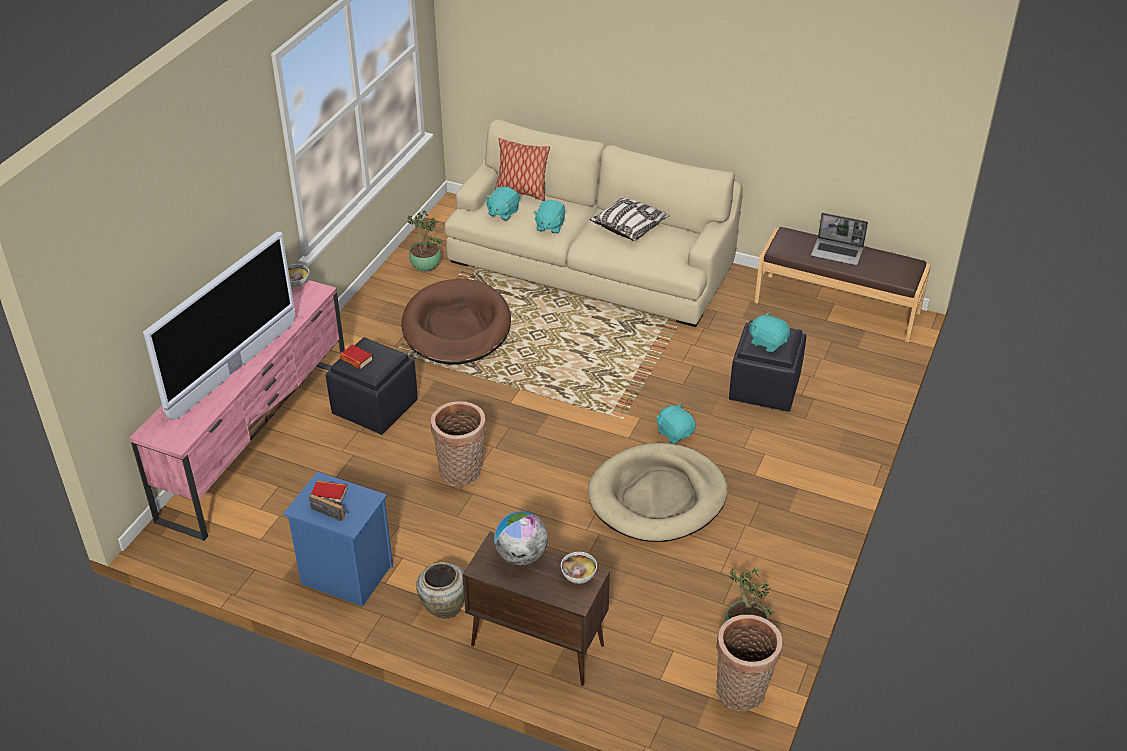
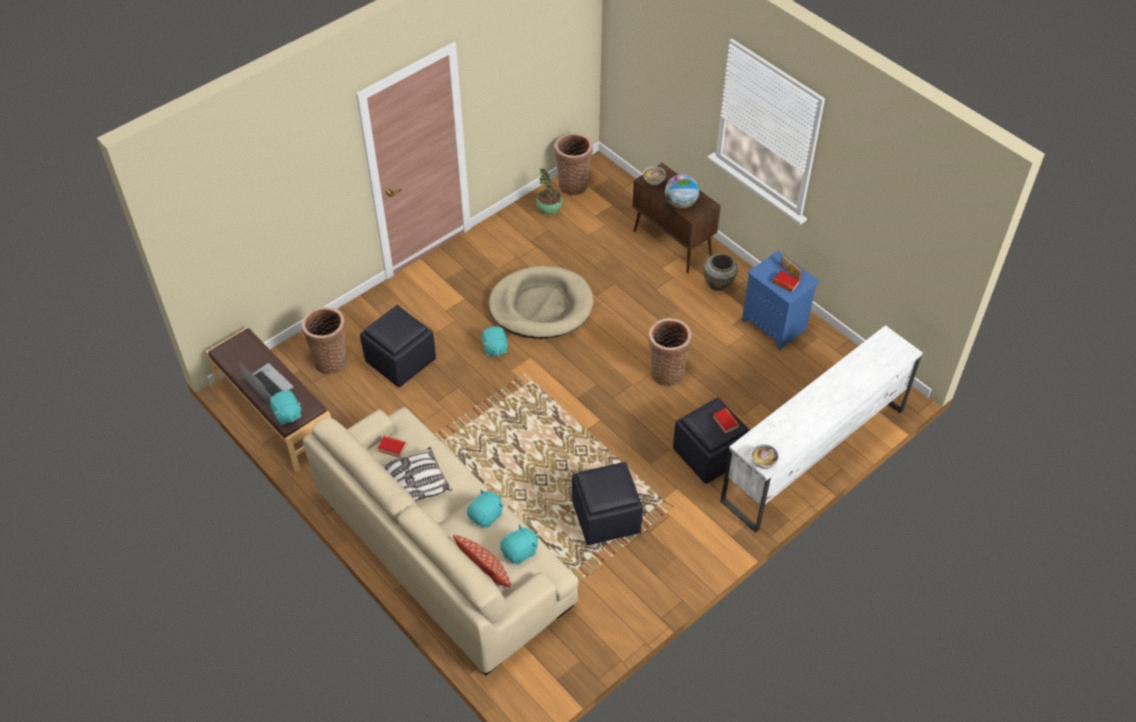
camera: 155 degrees left, 10 degrees up
(234, 370) = (835, 386): television -> none
(258, 442) = (813, 455): pink tv stand -> white tv stand
(425, 268) = (601, 609): potted plant -> none
(456, 327) = (606, 516): brown dog bed -> black ottoman
(673, 242) = (392, 448): none -> book
(767, 342) = (400, 323): turquoise plush toy -> turquoise plush toy (287, 414)
(836, 366) = (331, 359): none -> basket

